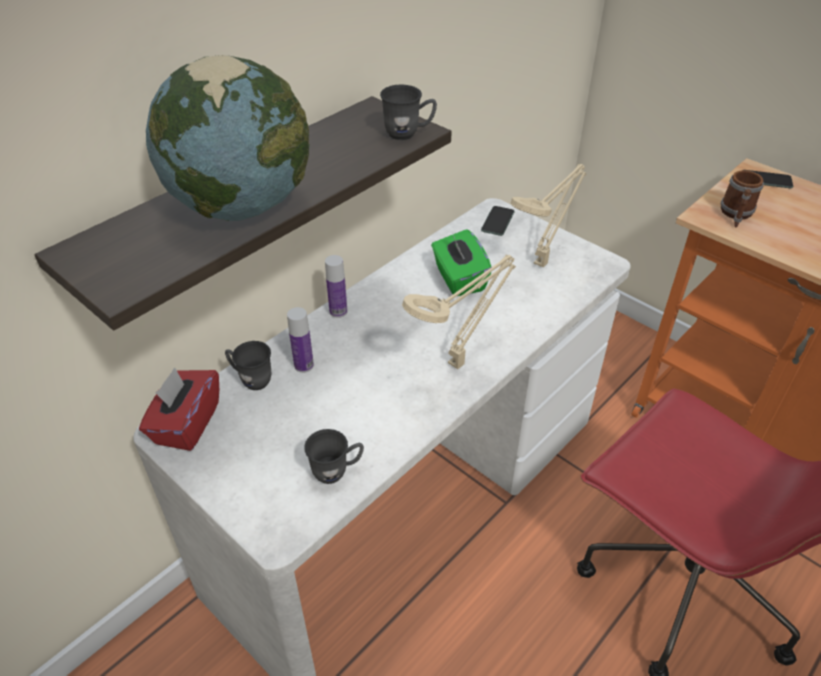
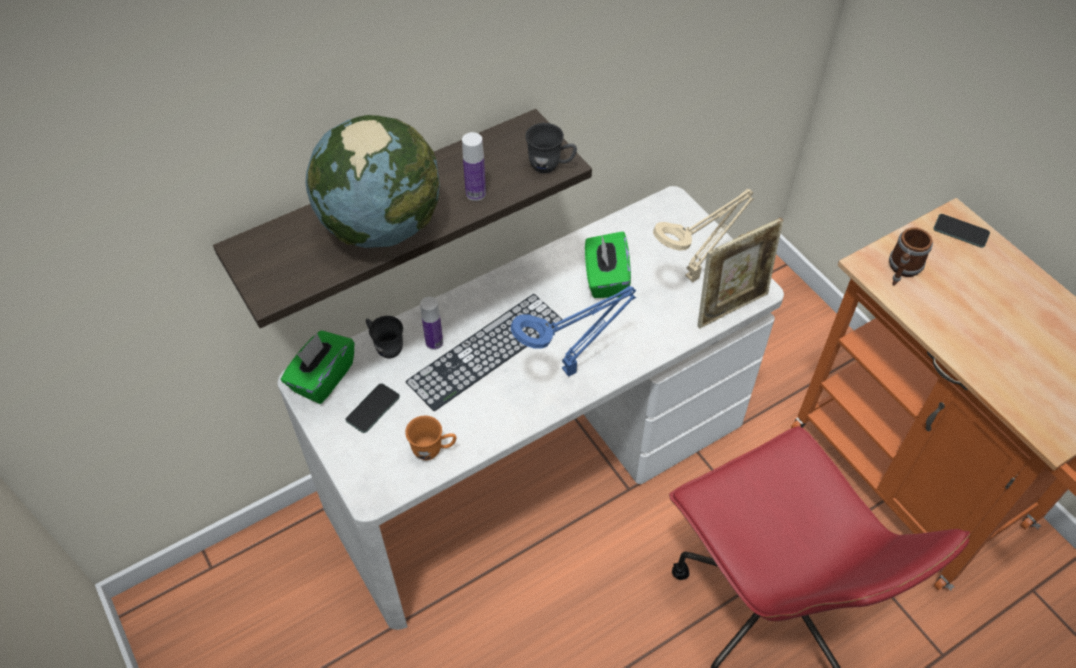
camera: 15 degrees right, 10 degrees up
(186, 424) = (322, 378): red tissue box -> green tissue box
(337, 471) = (433, 450): grey mug -> orange mug
(338, 311) = (481, 292): bottle -> bottle (475, 193)
(362, 363) = (486, 351): none -> keyboard
(459, 362) = (573, 369): beige table lamp -> blue table lamp
(497, 221) = (669, 217): phone -> phone (373, 408)
(588, 281) = (731, 307): none -> picture frame

